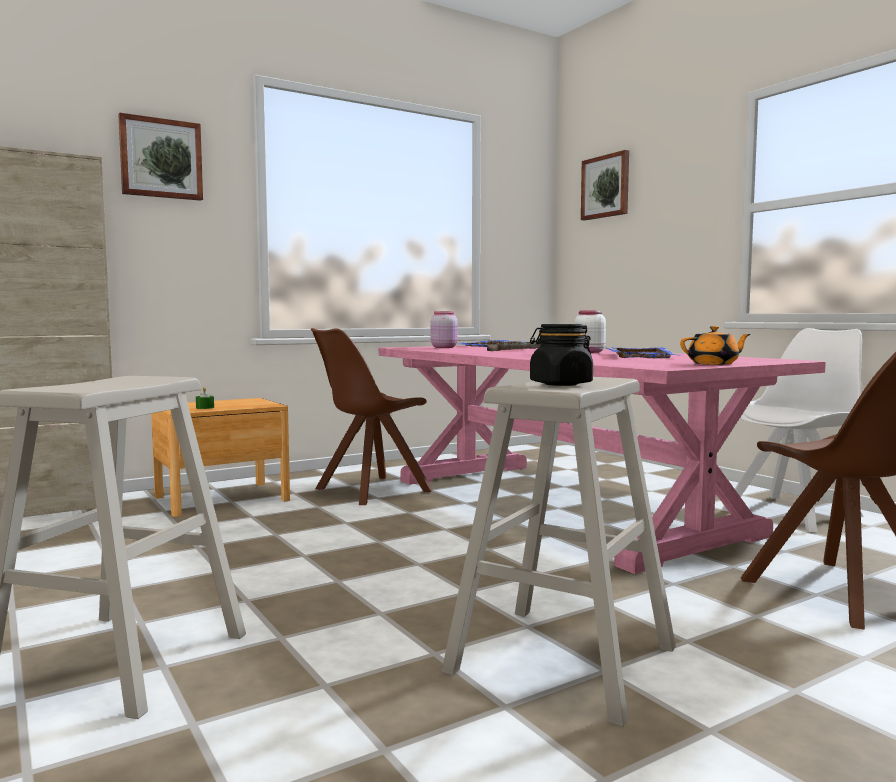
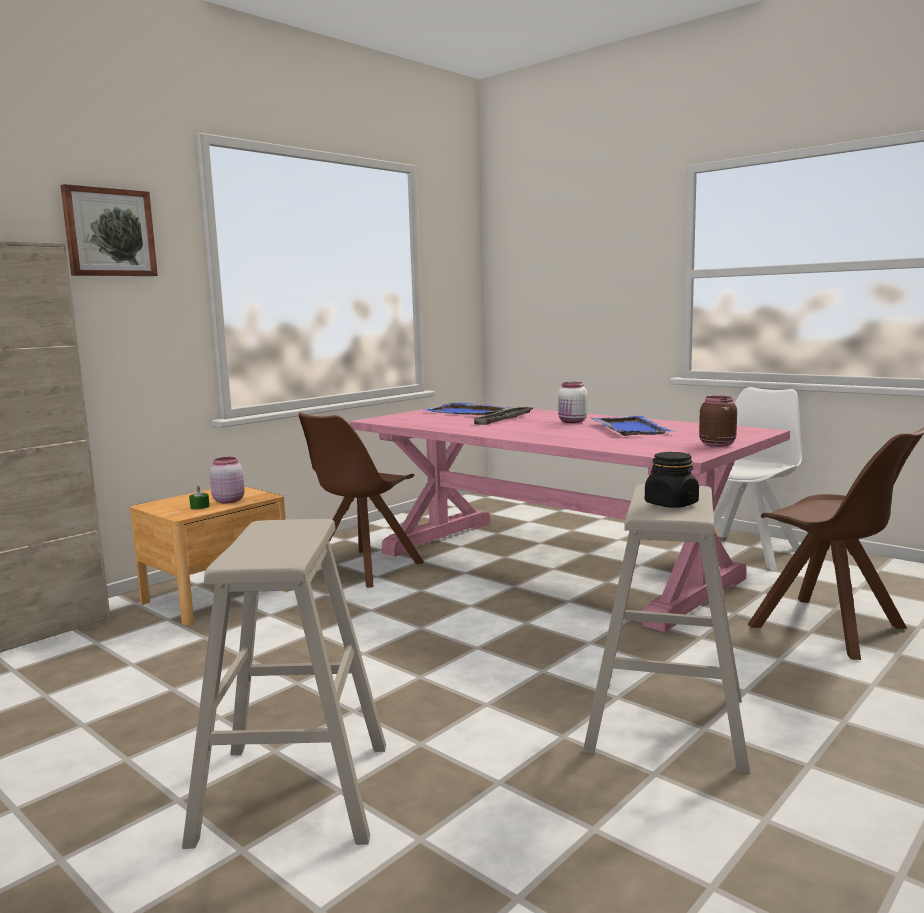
camera: 15 degrees left, 5 degrees up
(444, 347) = (417, 417): pink jar -> pink jar (229, 500)
(606, 186) = (541, 240): picture -> none
(714, 364) = (717, 444): orange teapot -> brown jar

